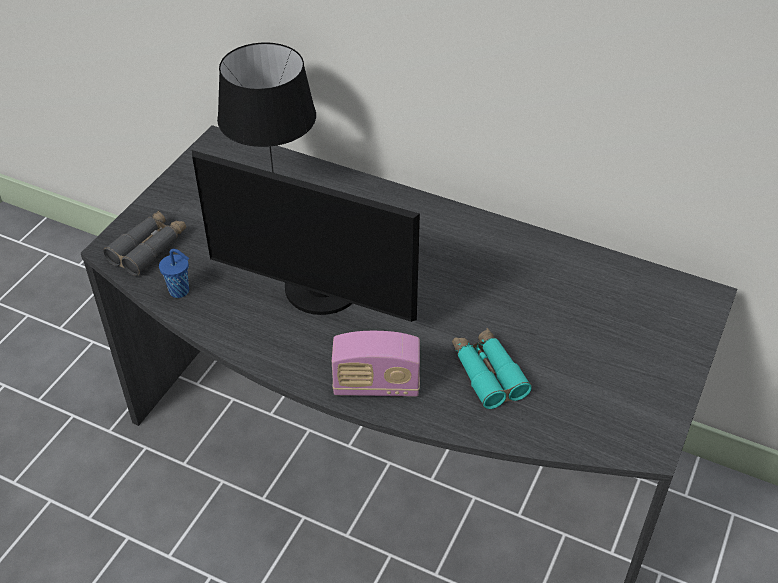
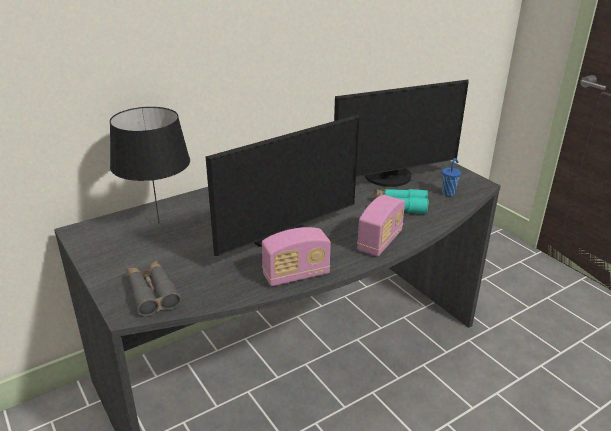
camera: 60 degrees left, 15 degrees down
(180, 291) = (217, 291): blue cup -> blue cup (448, 193)
(249, 338) = (296, 275): none -> radio
(567, 334) = (390, 178): none -> monitor

